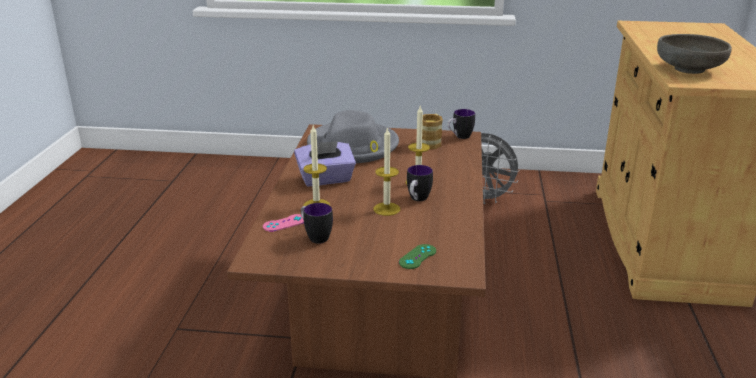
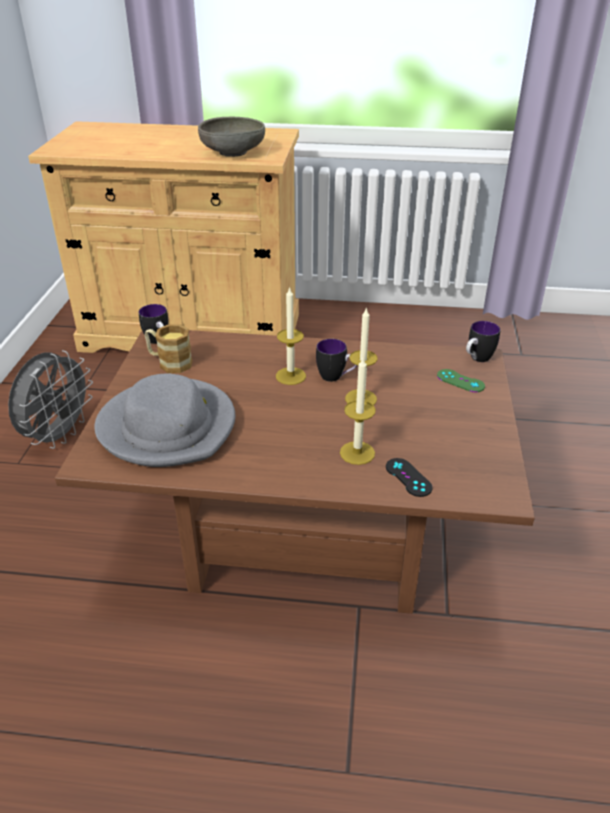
camera: 90 degrees left, 10 degrees up
(285, 223) = (408, 477): pink game controller -> black game controller
(315, 237) = (437, 450): mug -> mug (477, 359)
(326, 179) = (279, 448): purple tissue box -> none

